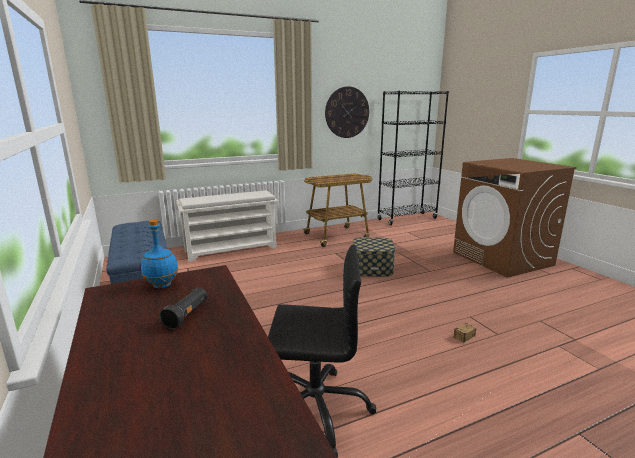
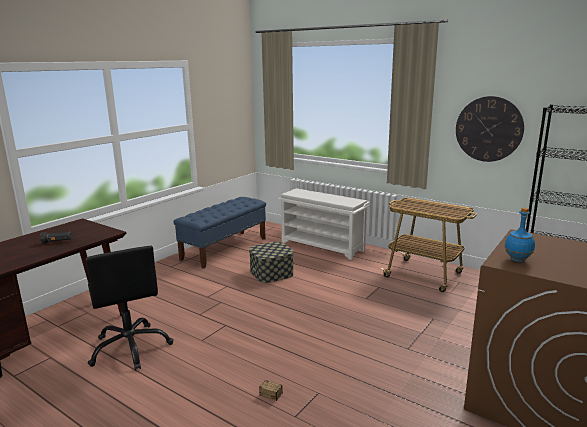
camera: 60 degrees right, 0 degrees up
(161, 285) = (90, 228): blue bottle -> blue bottle (517, 260)
(372, 268) = (368, 314): storage box -> storage box (271, 273)

